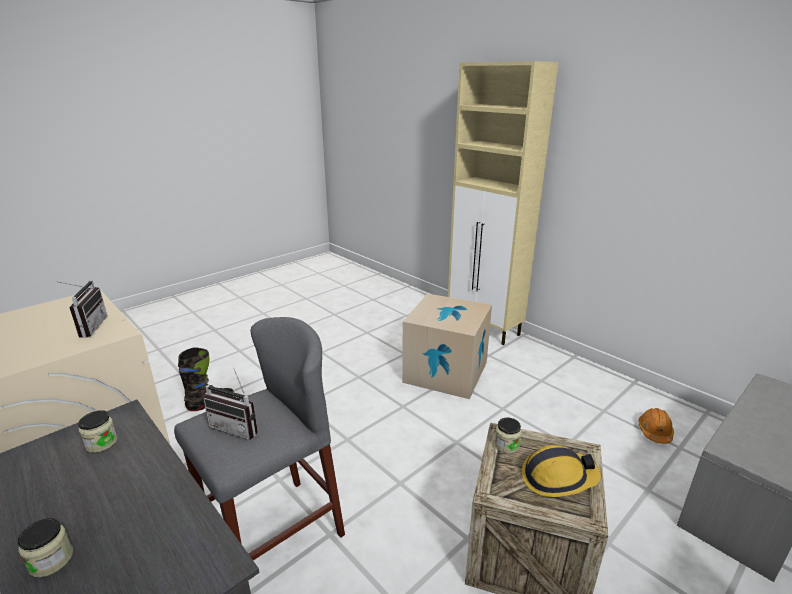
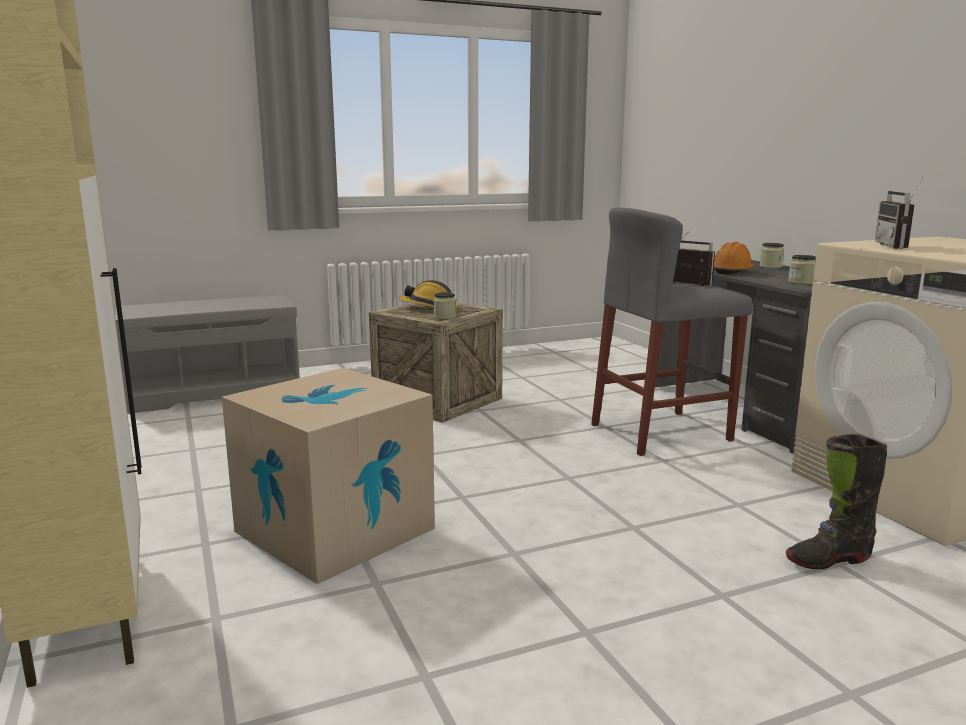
camera: 160 degrees left, 10 degrees down
(654, 432) = (182, 428): orange hard hat -> orange hard hat (732, 272)

